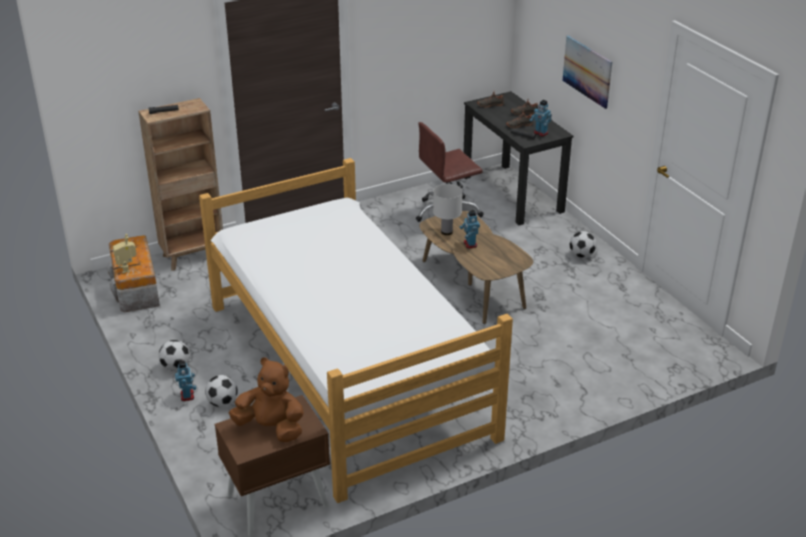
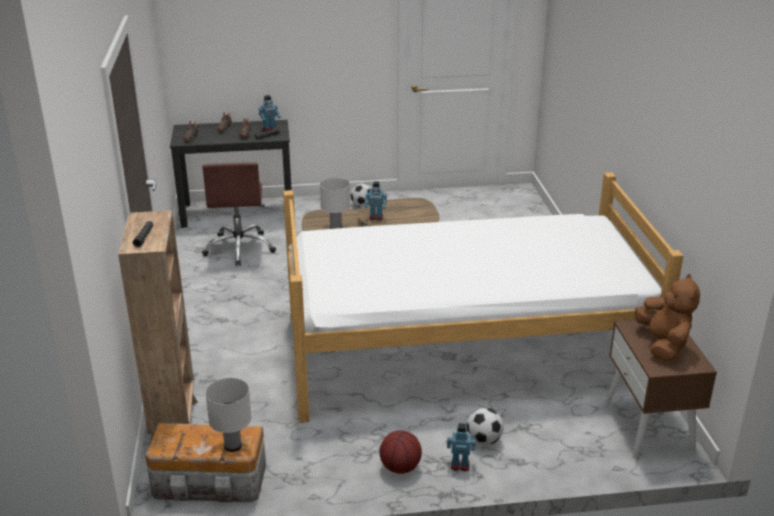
camera: 70 degrees left, 5 degrees down
(127, 269) = (233, 446): toy robot -> white table lamp
(175, 367) = (400, 467): football -> basketball
(271, 428) = (663, 345): brown plush toy -> brown plush toy turned 135 degrees clockwise
(587, 71) = (292, 50): picture -> none

